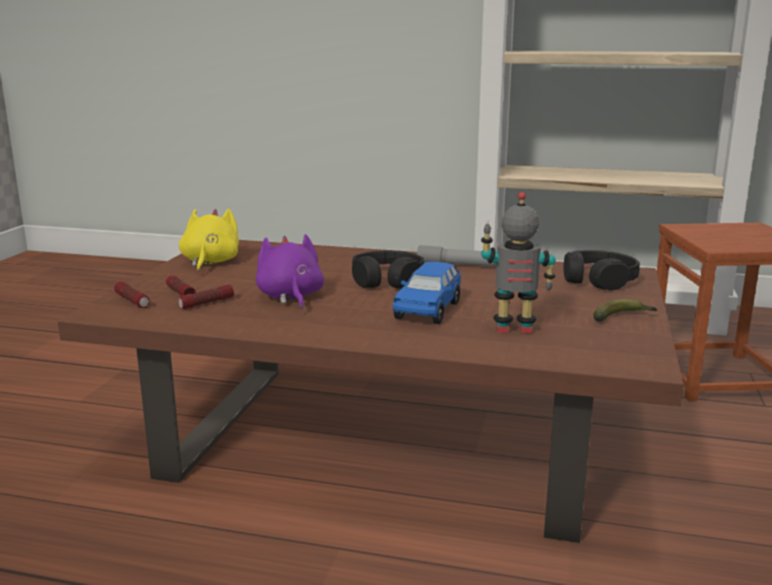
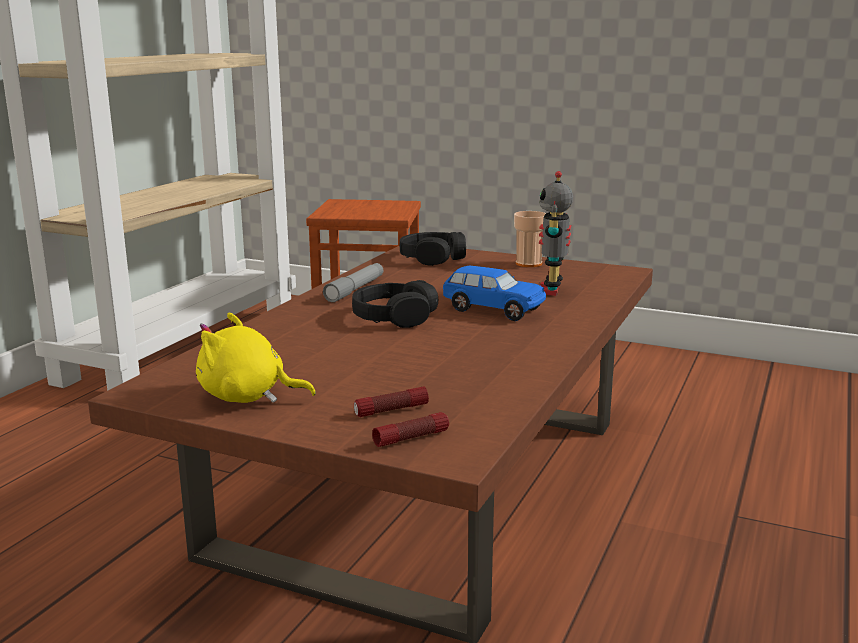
camera: 80 degrees left, 0 degrees up
(206, 303) = (439, 395): flashlight -> none
(290, 297) = (432, 356): purple plush toy -> none
(622, 318) = (528, 263): banana -> cup

